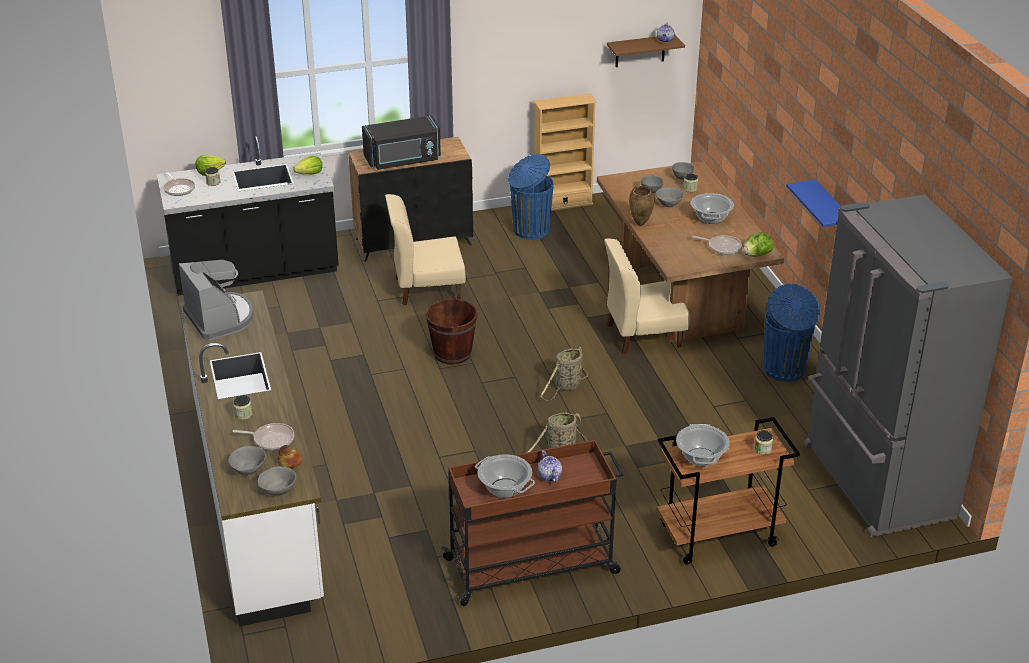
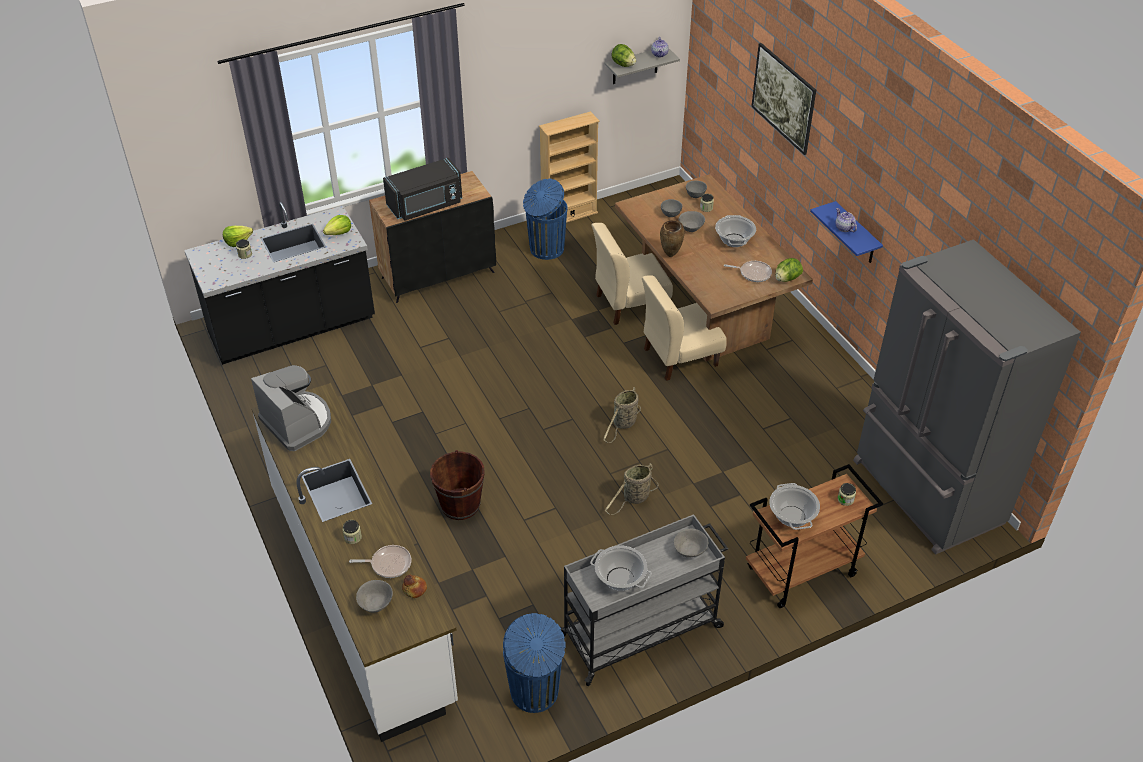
camera: 10 degrees left, 10 degrees up
(179, 189) = (212, 266): frying pan -> none
(278, 490) = (412, 624): grey bowl -> grey bowl (690, 550)
(427, 288) = (464, 327): beige chair -> beige chair (629, 303)
(452, 353) = (507, 399): brown bucket -> brown bucket (460, 505)
(533, 566) = (641, 630): brown cart -> grey cart
(549, 476) = (658, 558): teapot -> teapot (844, 228)
(625, 45) = (623, 65): none -> lettuce
(640, 51) = (635, 66): brown shelf -> grey shelf
(772, 94) = (781, 114): none -> picture
(784, 370) = (817, 380): blue trash can -> blue trash can (535, 693)

